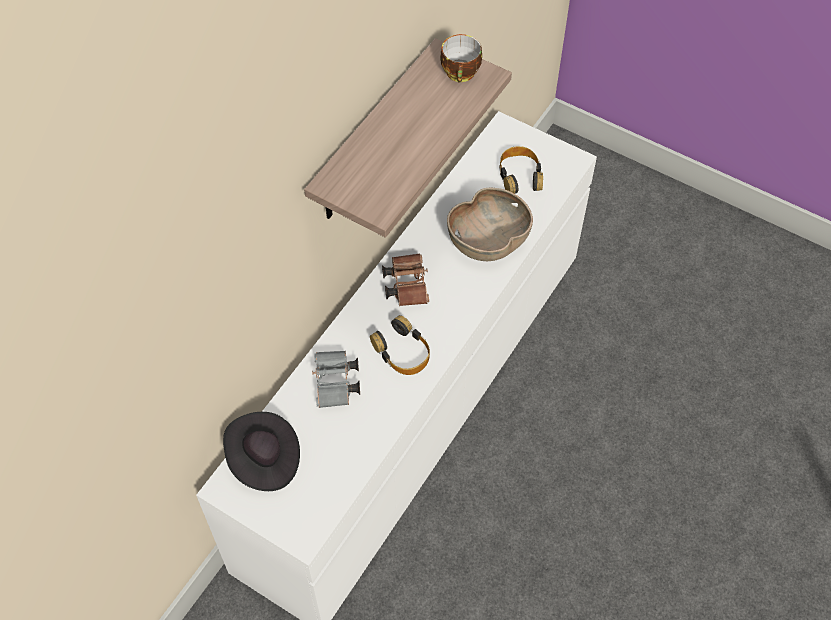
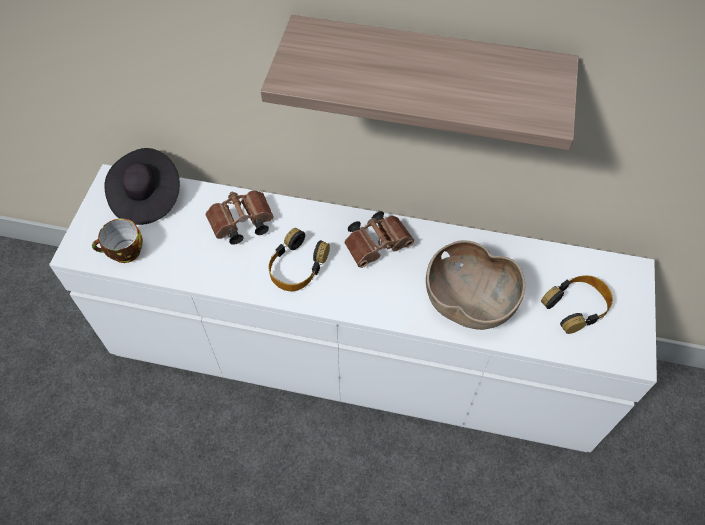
camera: 70 degrees right, 0 degrees up
(336, 385) = (240, 225): grey binoculars -> brown binoculars
(461, 73) = (536, 92): cup -> cup (124, 253)

